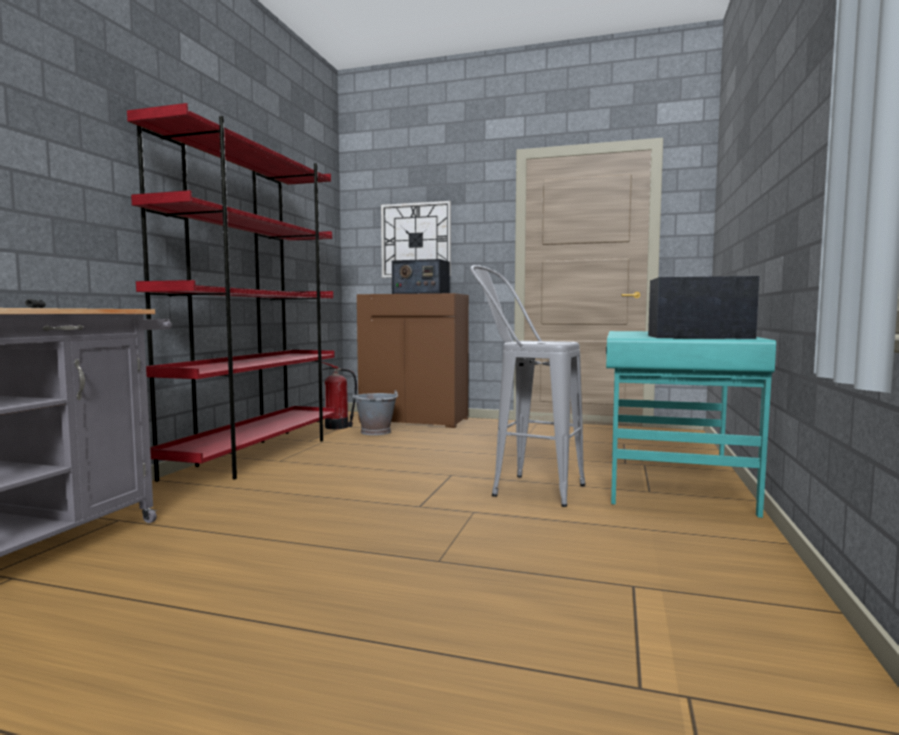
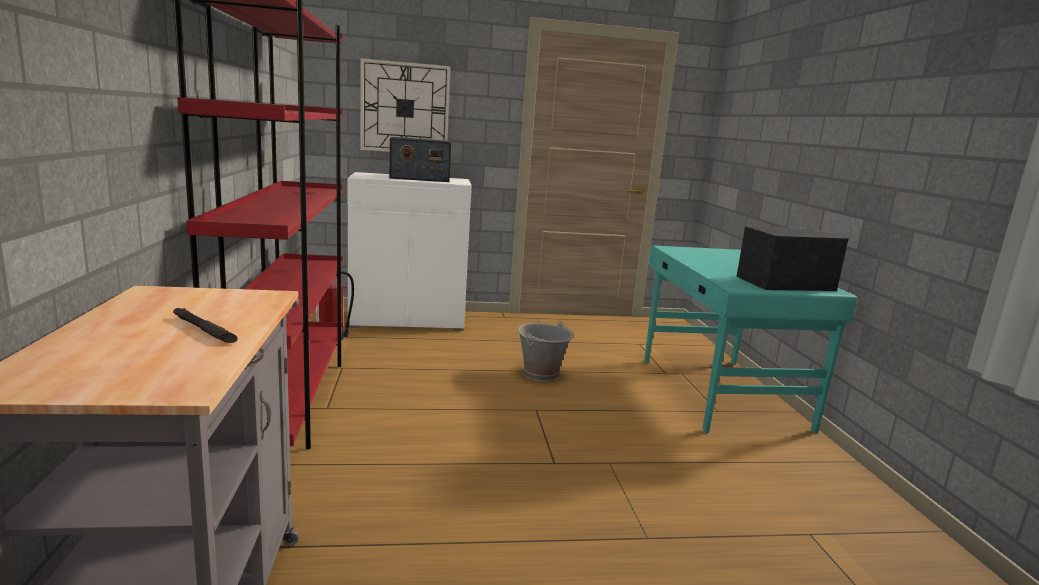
camera: 25 degrees left, 10 degrees up
(376, 432) = (386, 344): grey bucket -> grey bucket (541, 374)
(415, 420) = (408, 319): brown cabinet -> white cabinet
(524, 488) = (619, 421): grey stool -> none

